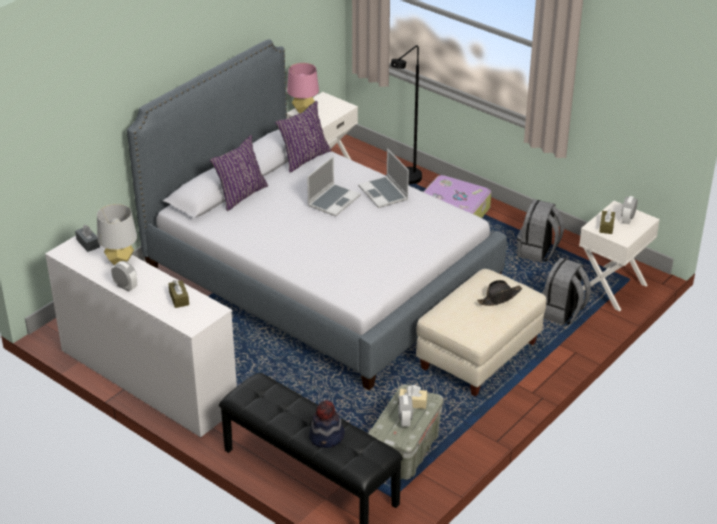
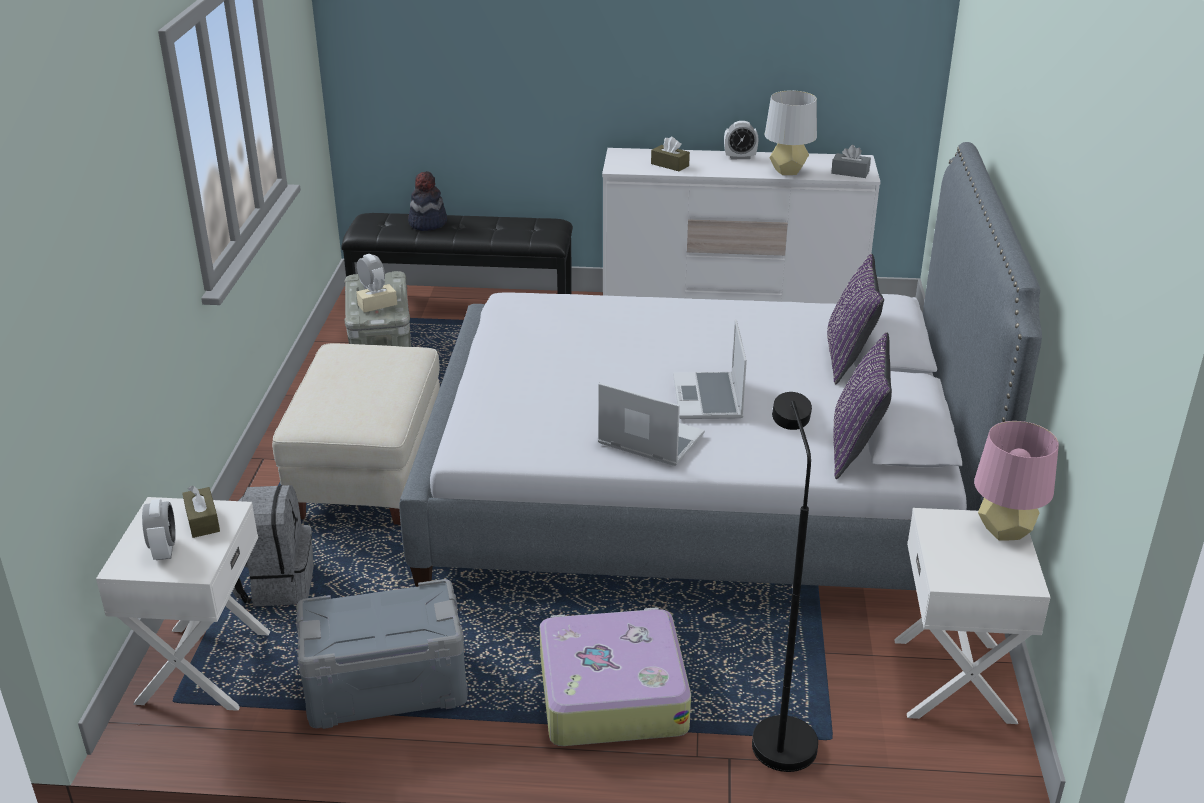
camera: 145 degrees right, 5 degrees down
(499, 298) = (339, 400): black hat -> none
(538, 252) = (385, 684): grey backpack -> grey storage box

